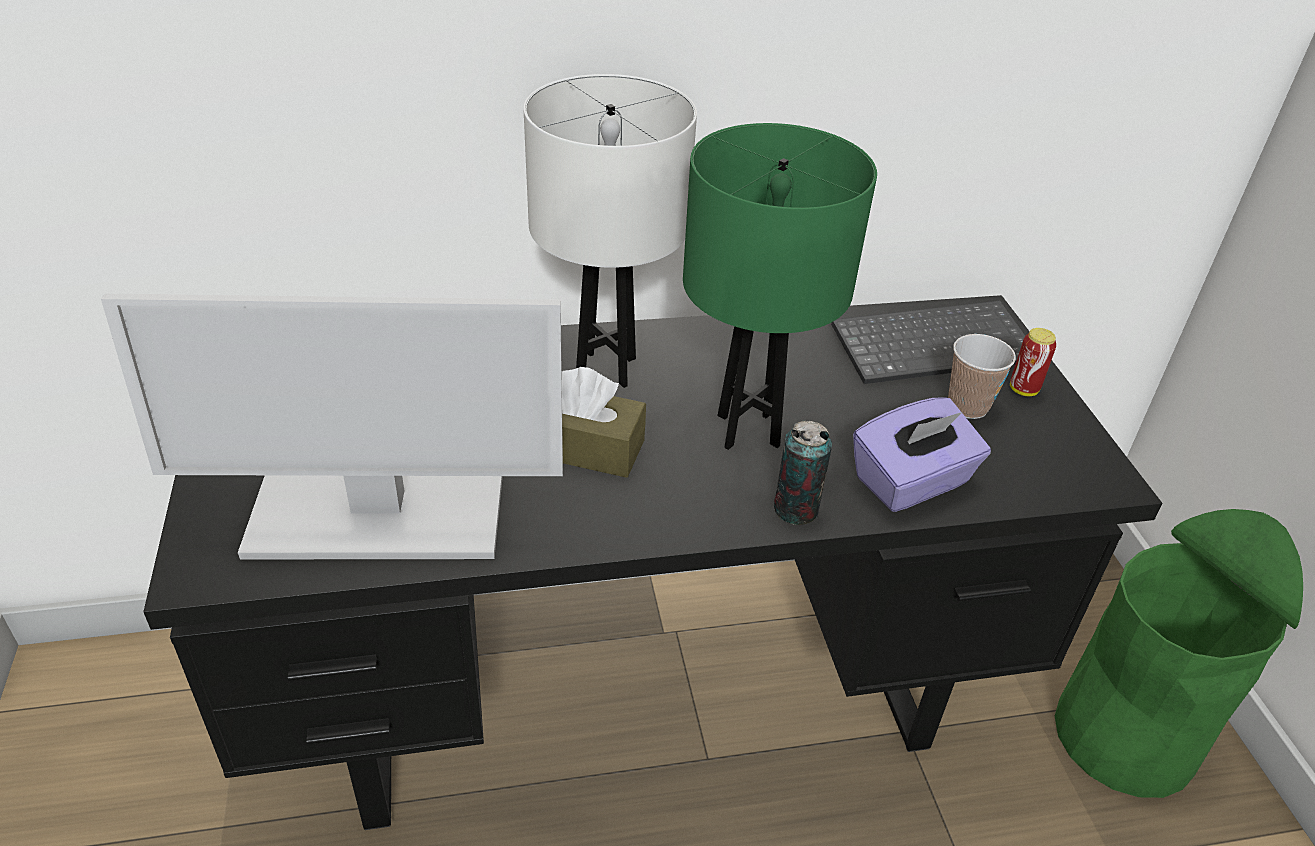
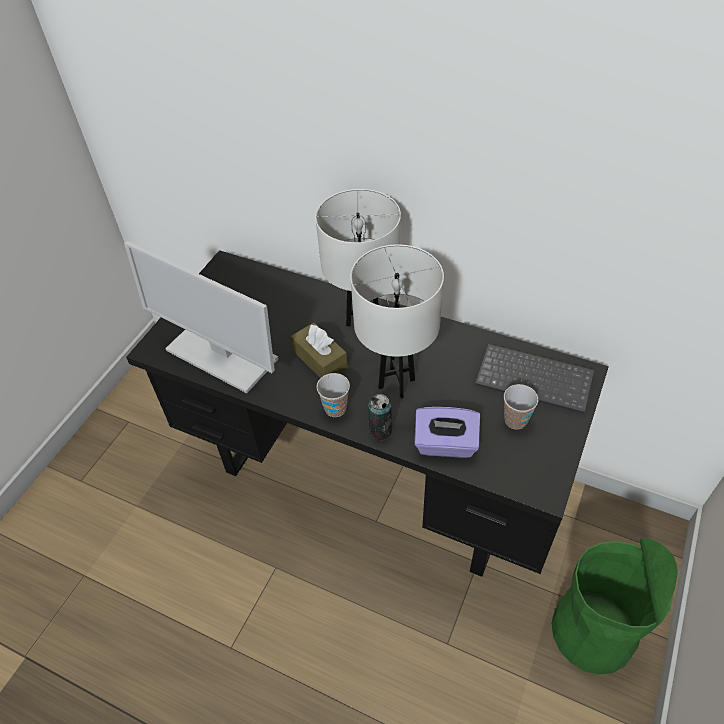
camera: 40 degrees right, 10 degrees up
(686, 510) = (335, 408): none -> cup
(747, 430) = (396, 383): green table lamp -> white table lamp
(1023, 389) = (556, 425): can -> none

